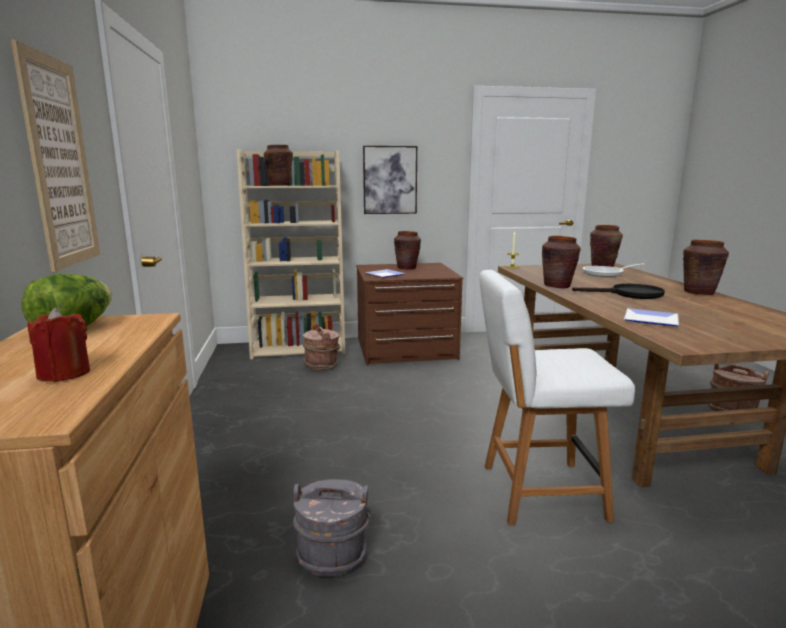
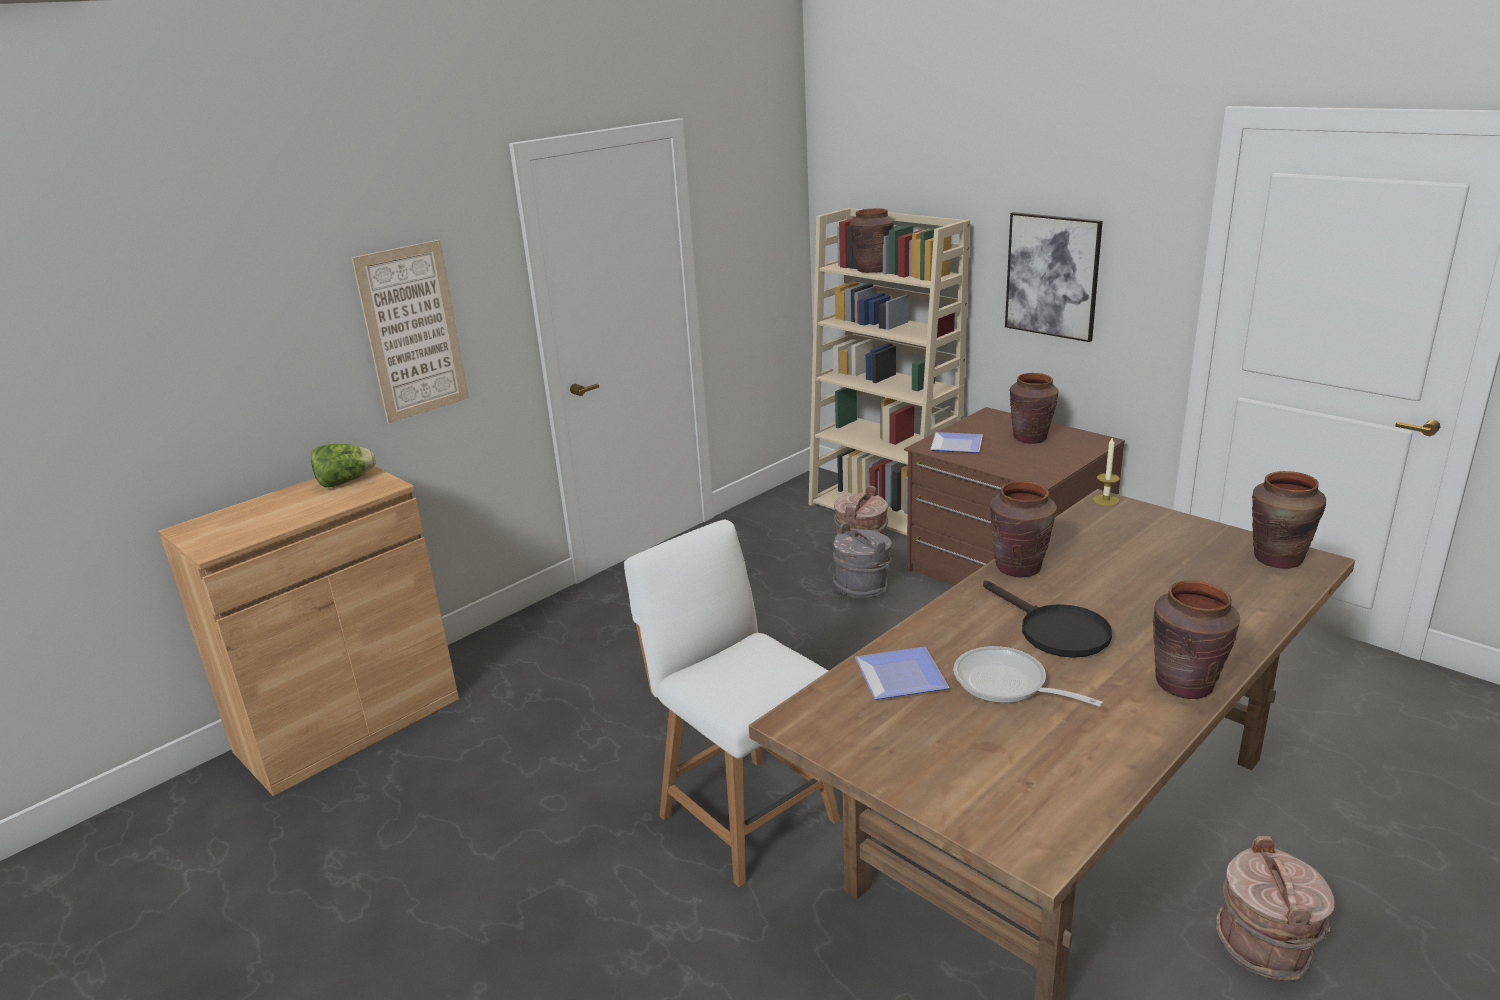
camera: 55 degrees right, 10 degrees up
(64, 374) = (267, 523): red candle -> none
(333, 554) = (528, 738): grey bucket -> grey bucket (862, 586)
(606, 274) = (1205, 577): frying pan -> frying pan (1007, 685)

